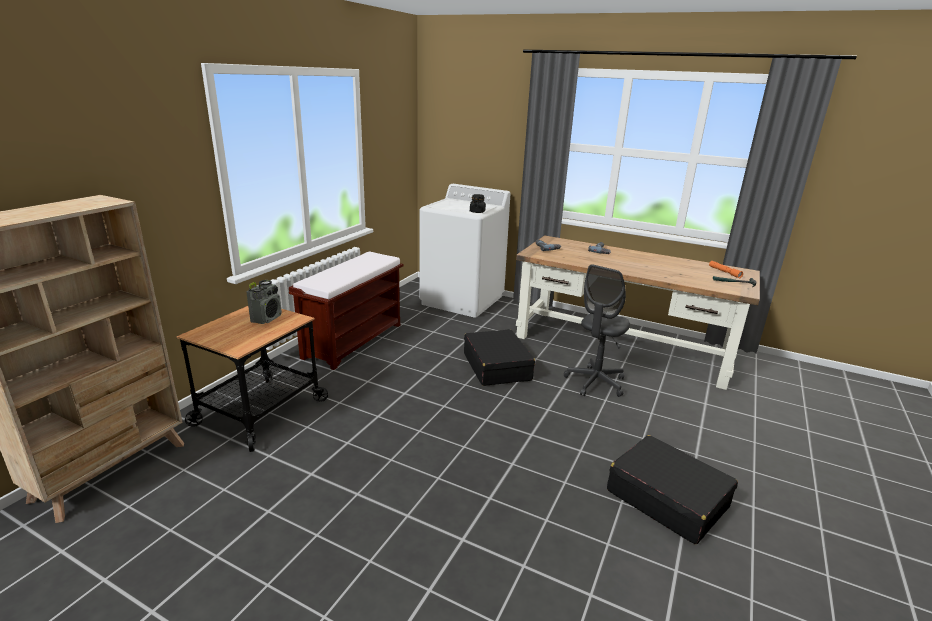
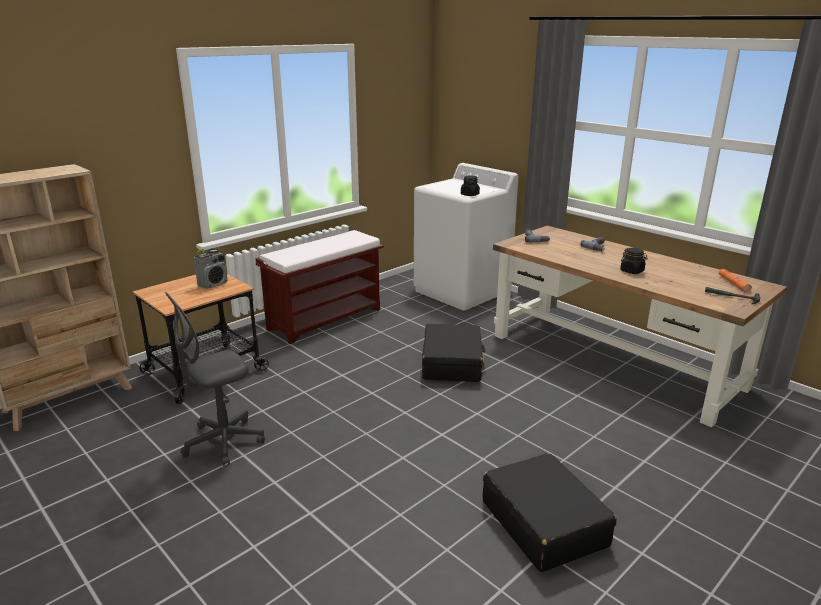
camera: 20 degrees right, 0 degrees up
(595, 382) = (550, 395): grey office chair -> grey office chair (223, 442)
(646, 268) = (632, 271): none -> black jar

